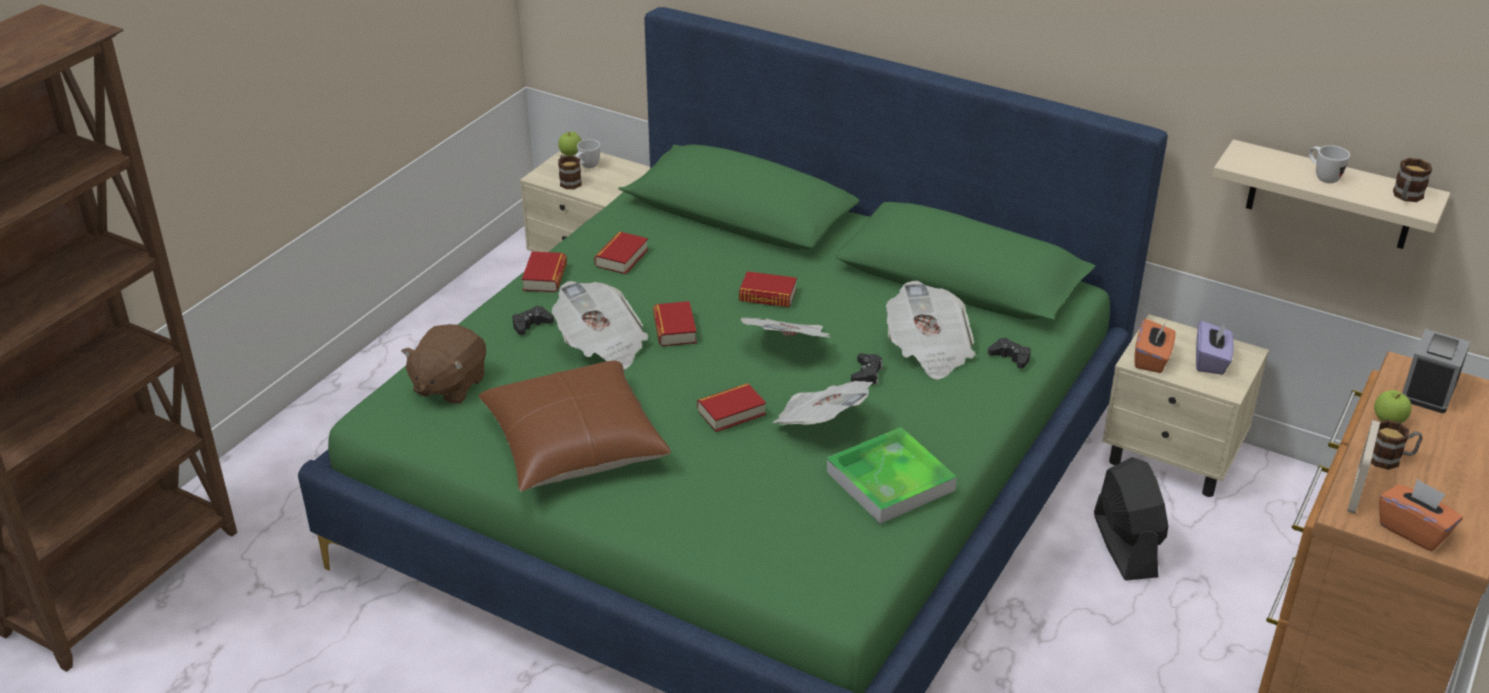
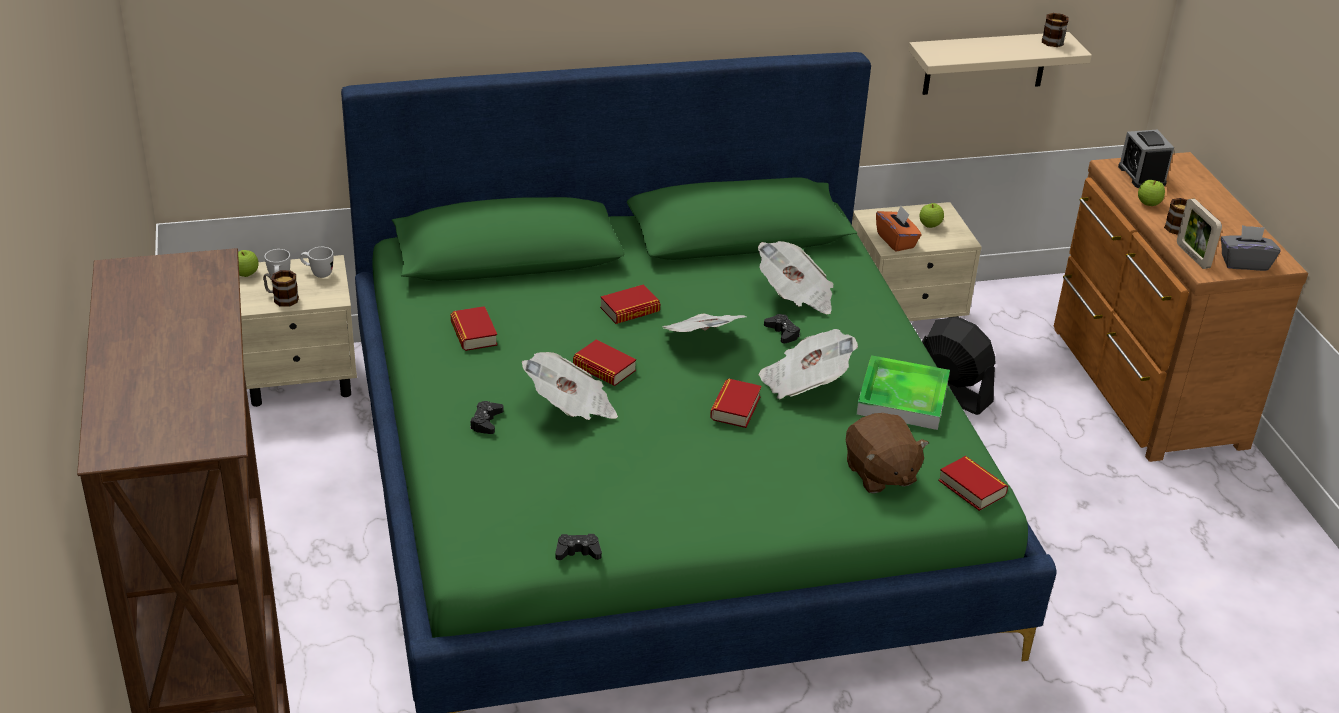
camera: 45 degrees left, 0 degrees up
(448, 385) = (497, 503): brown plush toy -> brown plush toy (880, 474)
(545, 277) = (435, 379): book -> book (972, 488)
(574, 445) = (662, 493): brown pillow -> none
(1010, 357) = (851, 275): black game controller -> black game controller (578, 552)
(1211, 361) = (930, 225): purple tissue box -> apple
(1322, 177) = (995, 48): white mug -> white mug (317, 273)
(1413, 530) = (1244, 263): orange tissue box -> grey tissue box

